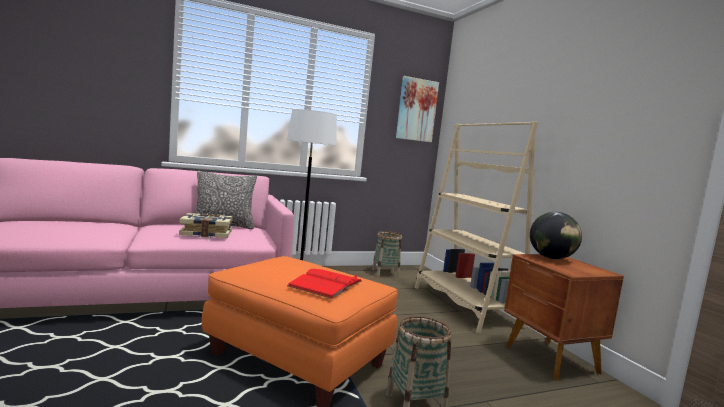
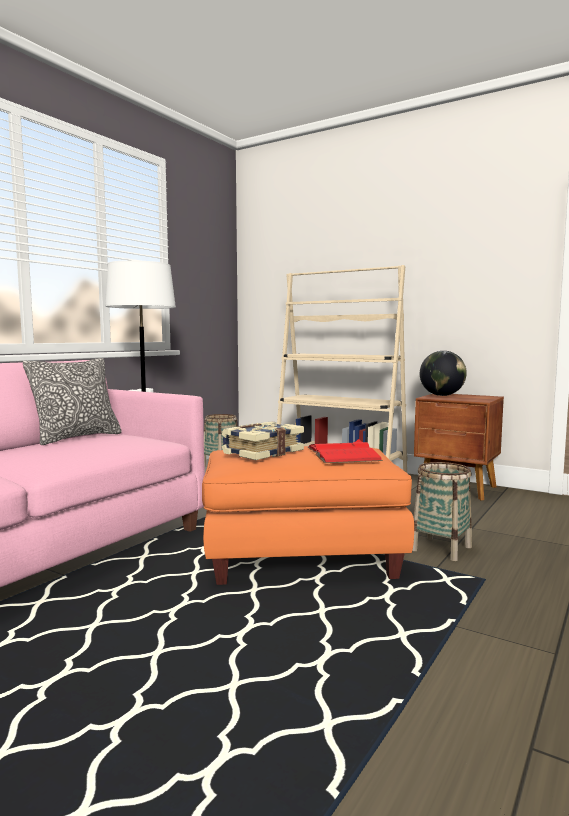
camera: 35 degrees left, 0 degrees up
(206, 233) = (94, 447): book -> book (262, 452)
(416, 110) = (214, 259): picture -> none

